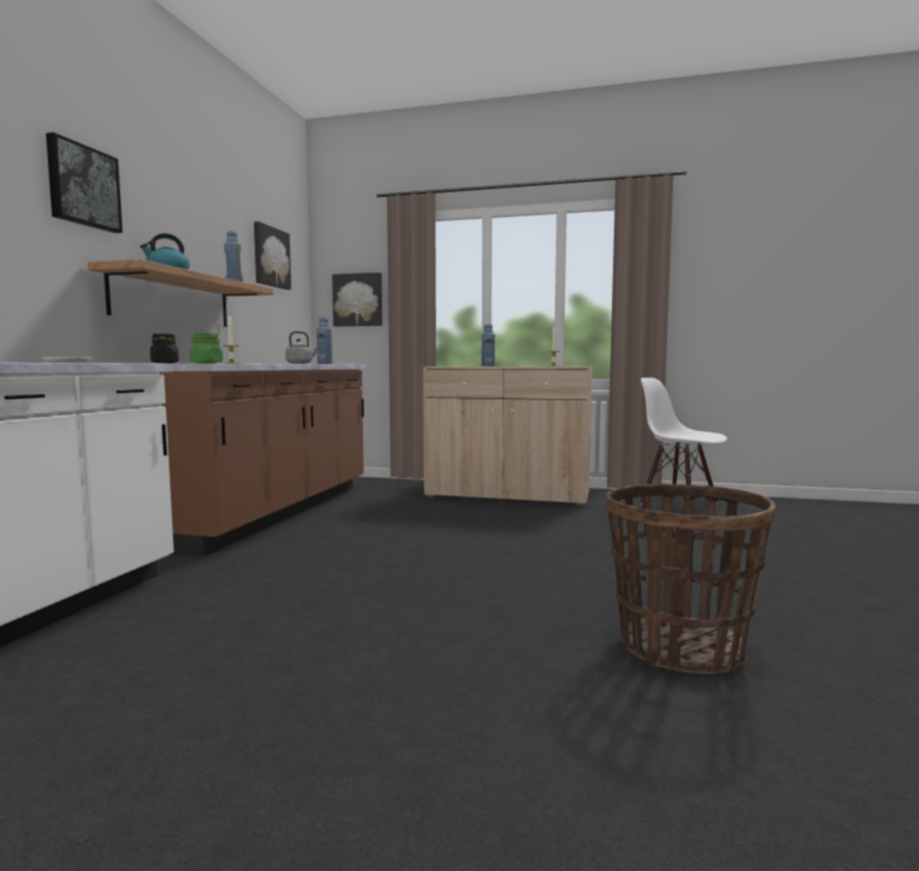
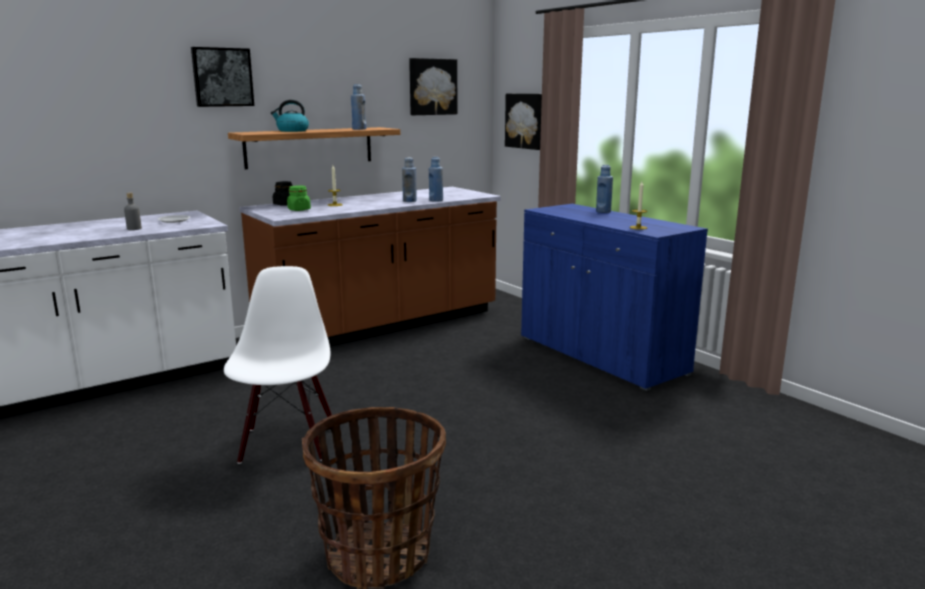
camera: 40 degrees right, 10 degrees up
(35, 362) = (134, 228): none -> grey bottle
(300, 363) = (409, 201): grey kettle -> blue bottle
(507, 495) = (600, 355): beige cabinet -> blue cabinet
(679, 503) = (766, 419): white chair -> white chair (287, 444)

